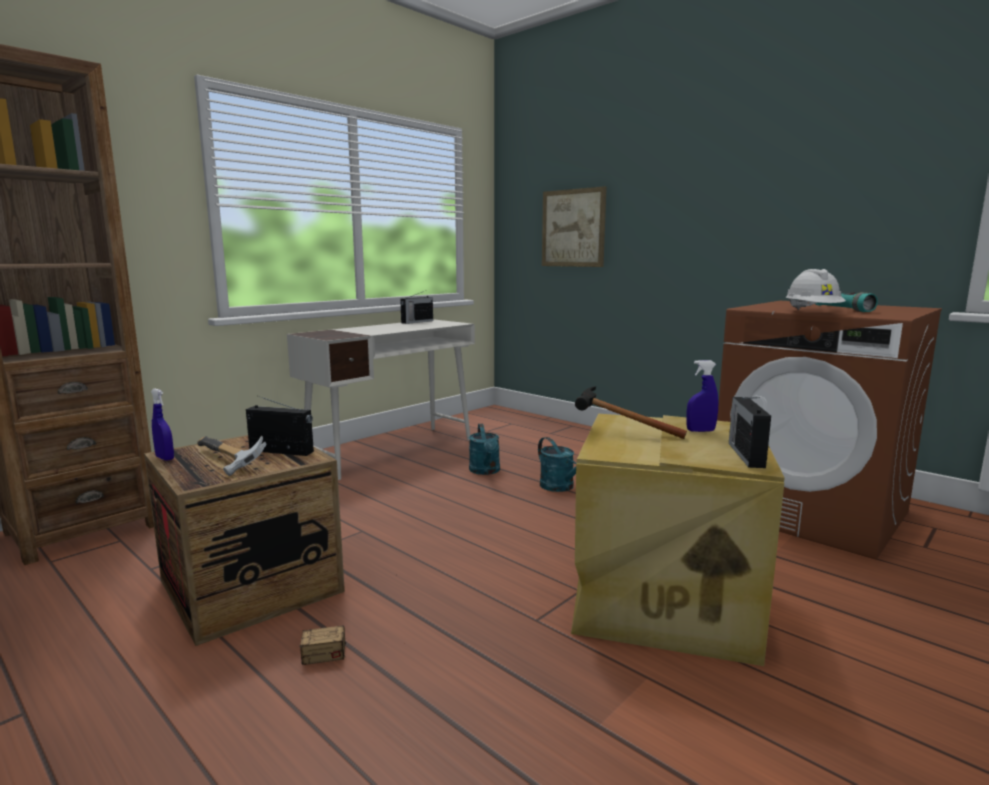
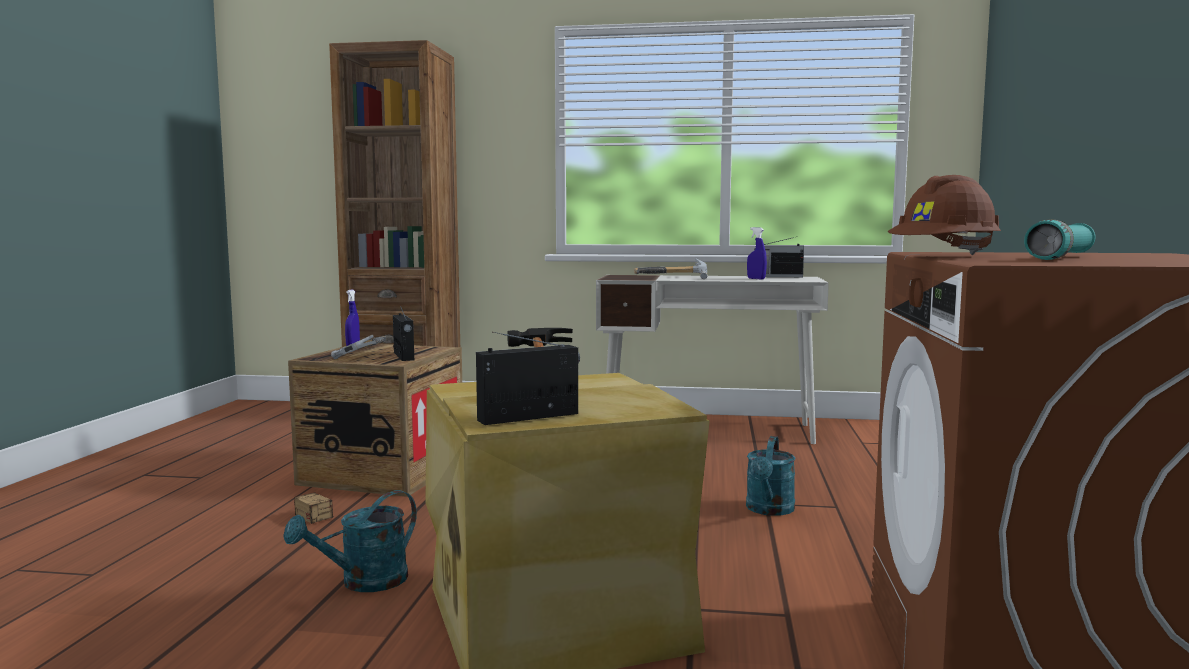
camera: 55 degrees right, 5 degrees down
(367, 331) = (674, 278): none -> hammer
(485, 471) = (738, 471): turquoise watering can -> turquoise watering can (364, 583)
(573, 228) = (1034, 141): picture -> none
(700, 431) = (602, 397): blue spray bottle -> blue spray bottle (756, 279)
(813, 312) = (944, 256): white hard hat -> brown hard hat

